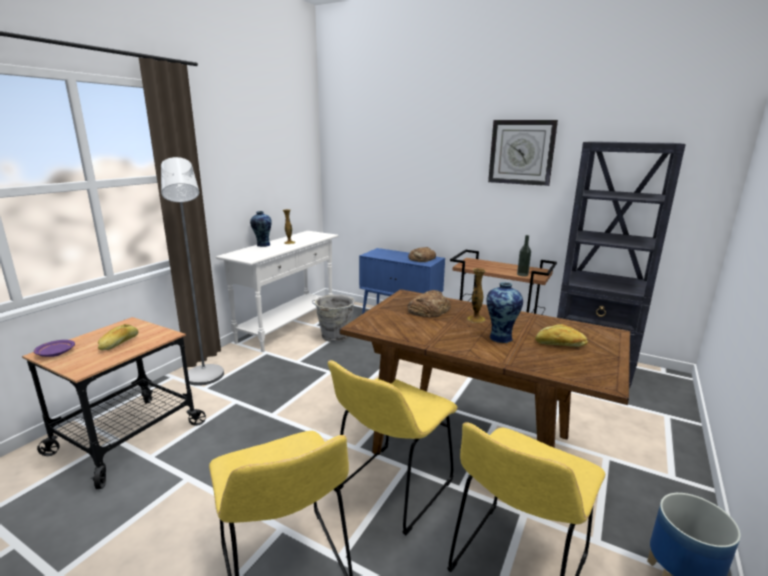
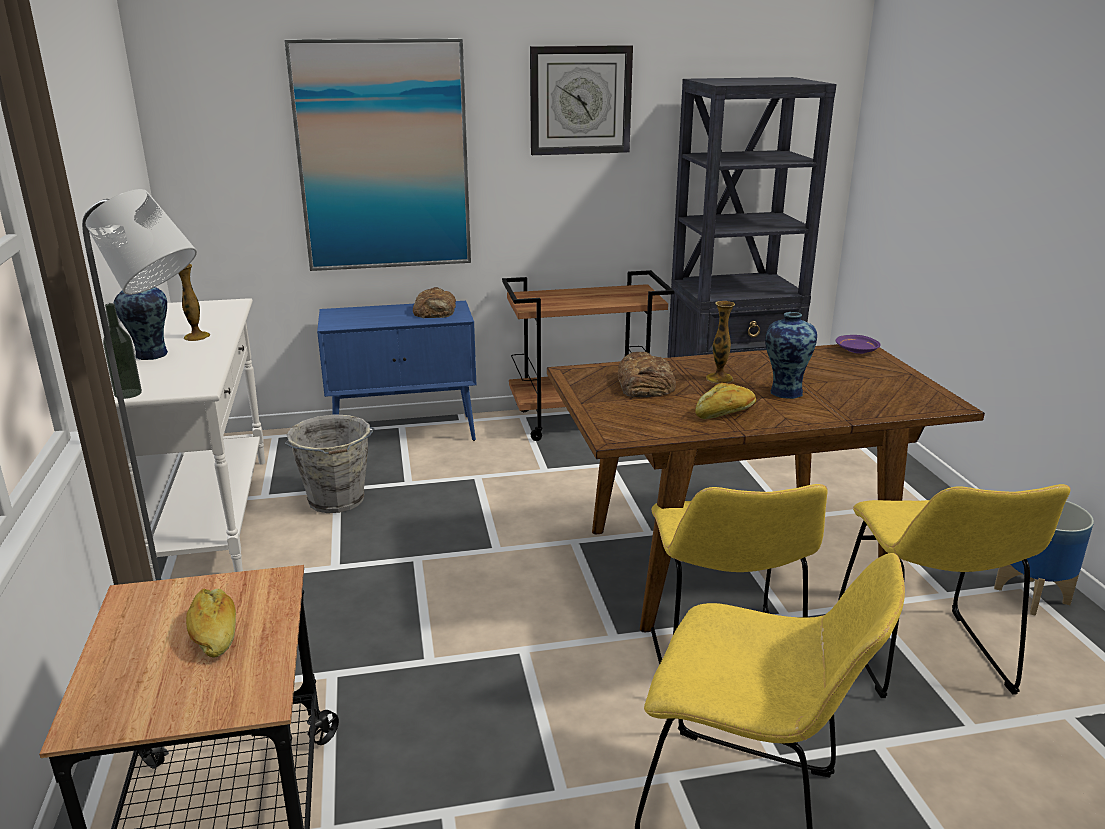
camera: 40 degrees left, 5 degrees up
(55, 353) = (114, 711): purple plate -> purple plate (856, 351)
(413, 176) = (383, 157): none -> picture
(522, 274) = (628, 301): bottle -> bottle (128, 393)
(560, 344) = (847, 379): bread -> bread (725, 412)

